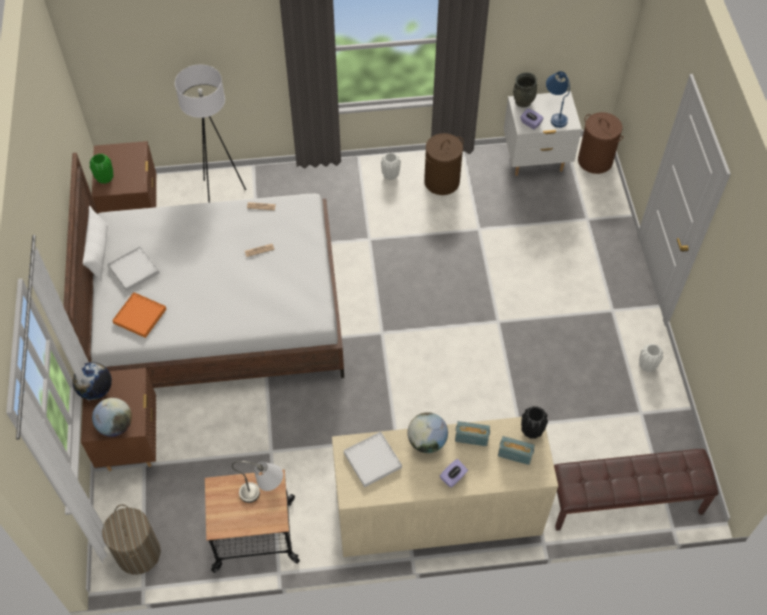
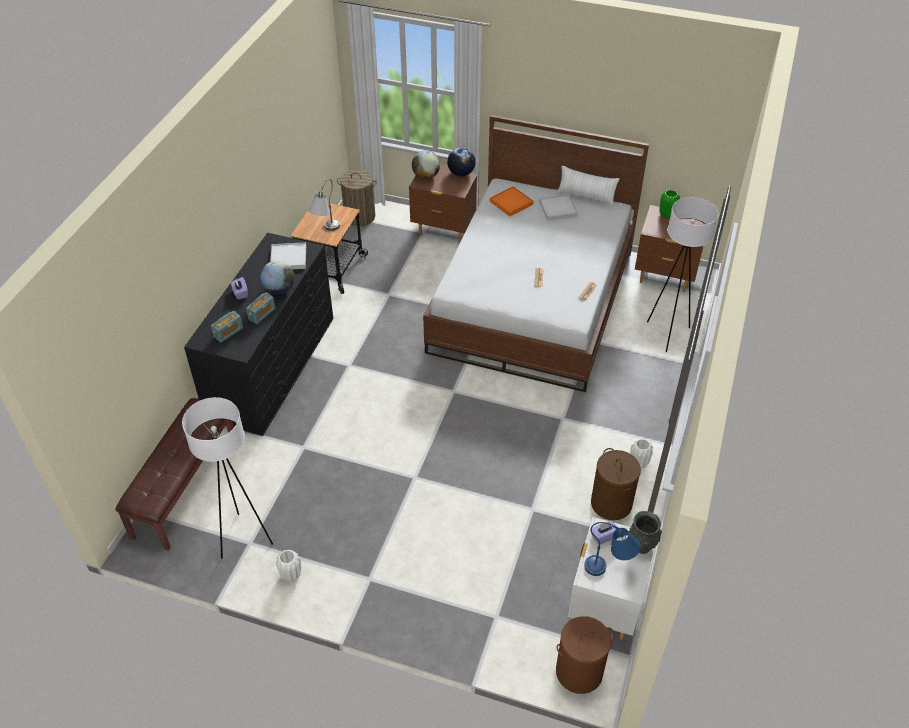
camera: 115 degrees right, 10 degrees down
(437, 511) = (272, 367): beige dresser -> black dresser
(531, 431) = (238, 350): black vase -> none
(639, 420) = (244, 537): none -> white floor lamp

